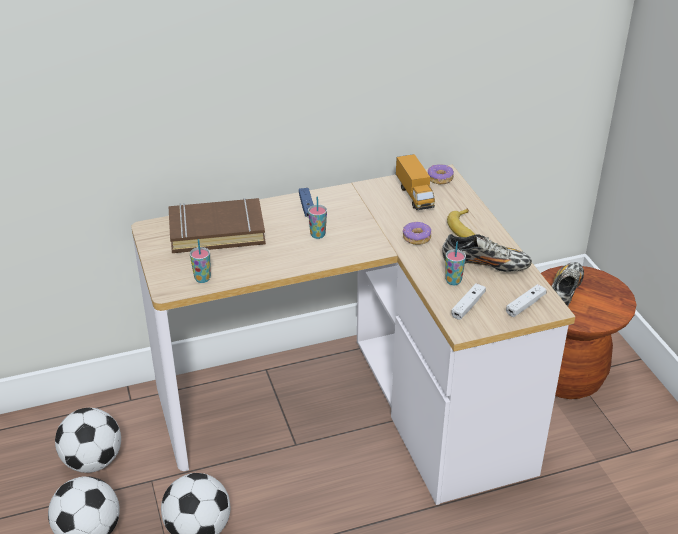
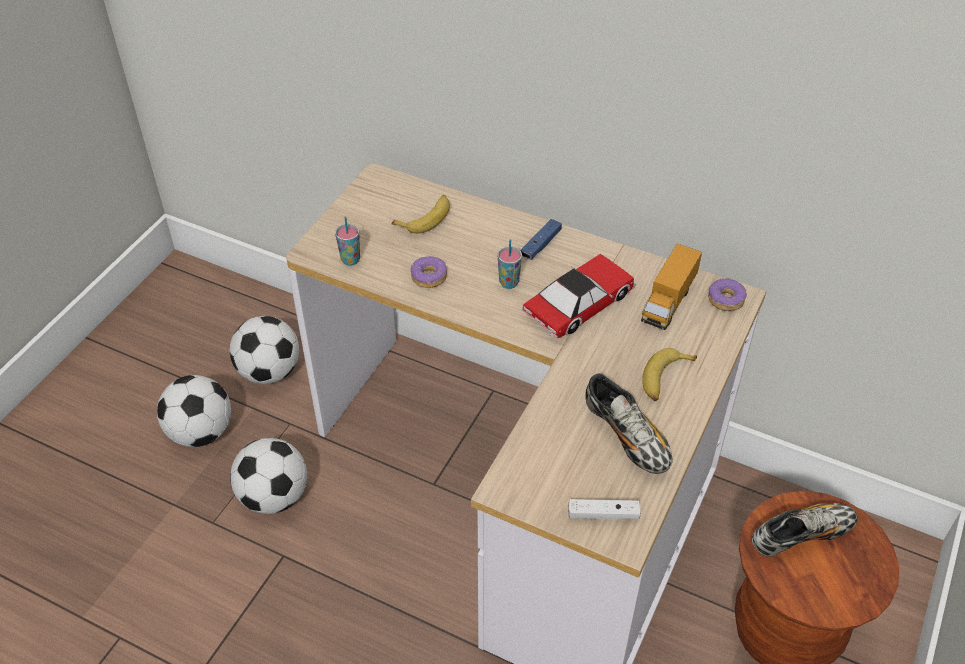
camera: 45 degrees right, 10 degrees up
(217, 231) = (426, 218): brown book -> banana
(371, 222) = (579, 304): none -> toy car
(417, 238) = (600, 353): donut -> donut (429, 277)
(453, 281) = (567, 429): cup -> none
(468, 306) = (543, 468): white game controller -> none

